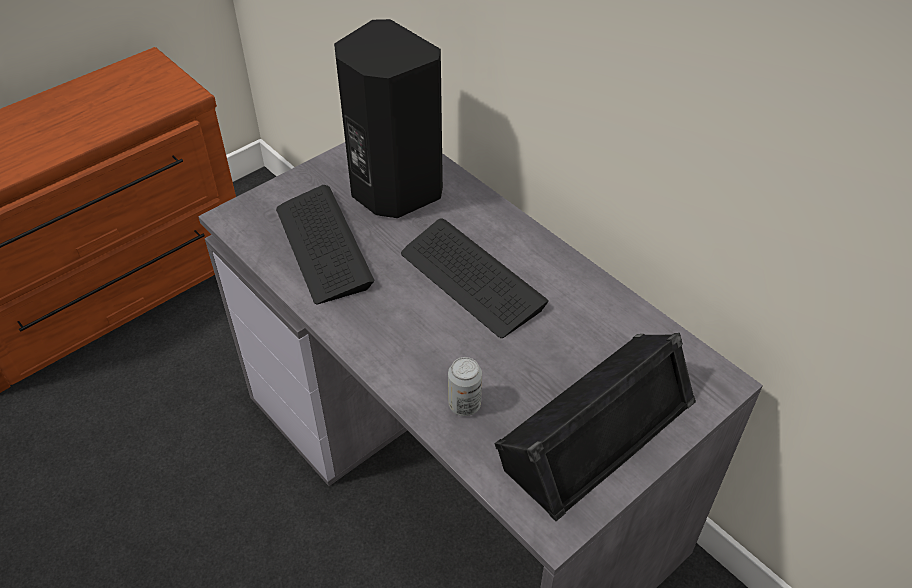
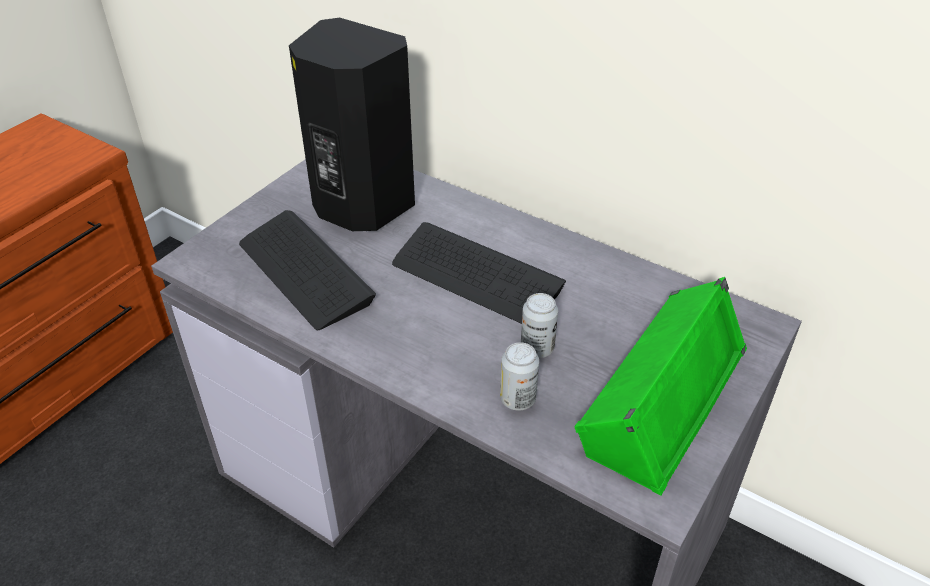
camera: 15 degrees left, 5 degrees down
(500, 361) = (537, 348): none -> can
(594, 428) = (660, 394): black speaker -> green speaker

